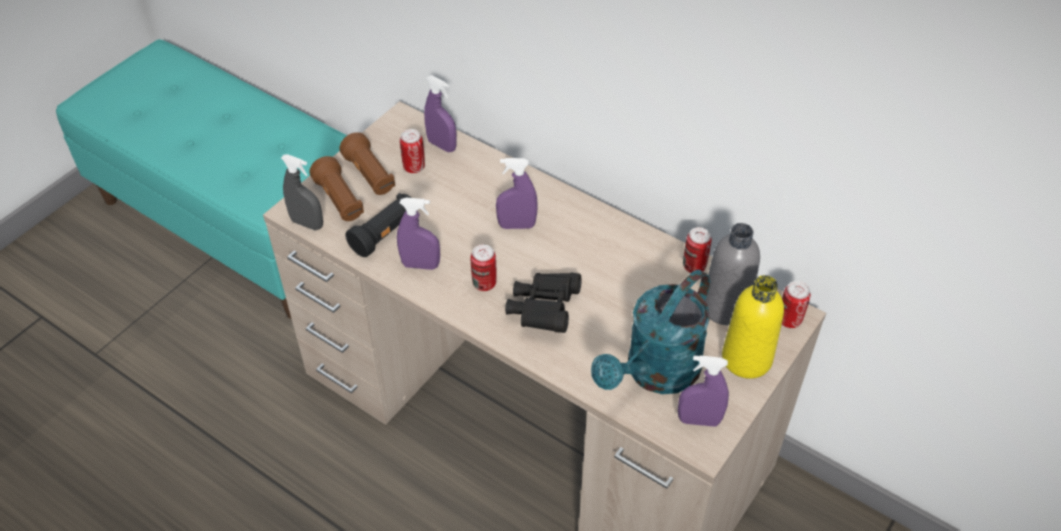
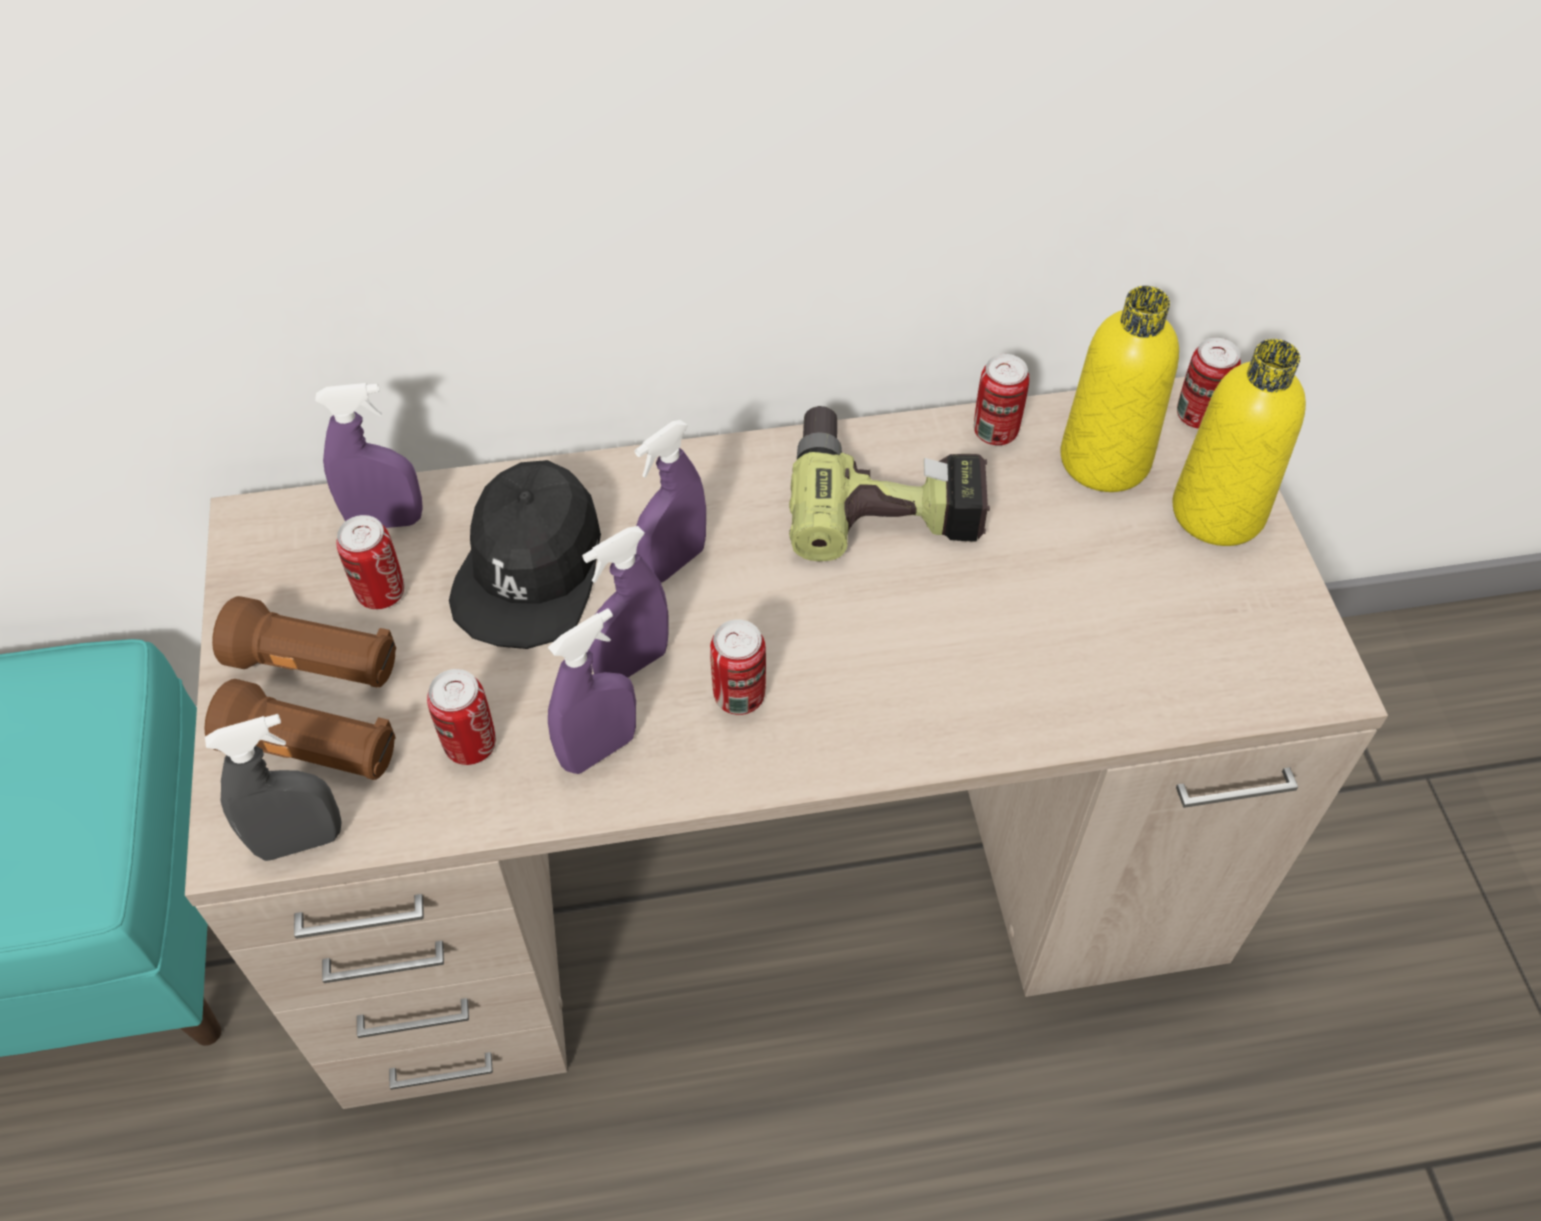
camera: 45 degrees left, 5 degrees up
(385, 233) = (470, 745): black flashlight -> can
(468, 193) = (531, 569): none -> black cap
(543, 310) = (879, 665): black binoculars -> none
(621, 257) = (885, 495): none -> power drill
(655, 374) = (1141, 630): turquoise watering can -> none
(699, 420) = (1273, 650): purple spray bottle -> purple spray bottle (632, 664)
(725, 307) = (1105, 459): grey bottle -> yellow bottle

